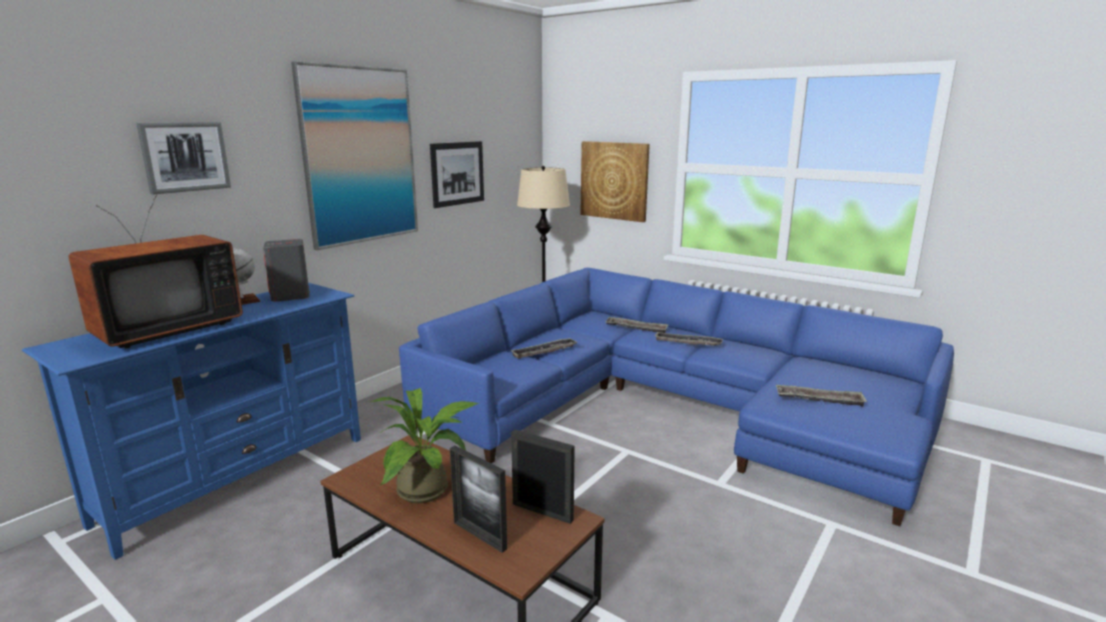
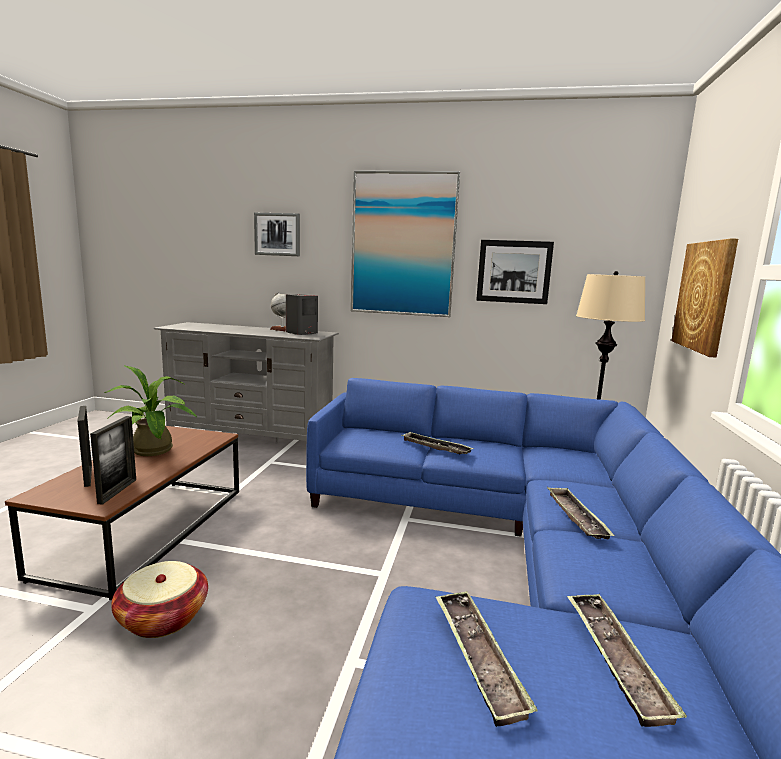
camera: 65 degrees right, 5 degrees down
(164, 329) = (222, 328): television -> none
(238, 478) = (251, 438): blue tv stand -> grey tv stand
(479, 535) = (88, 476): picture frame -> picture frame turned 135 degrees clockwise
(636, 328) = (574, 480): tray -> tray (615, 659)
(640, 568) = (163, 617): none -> basket

